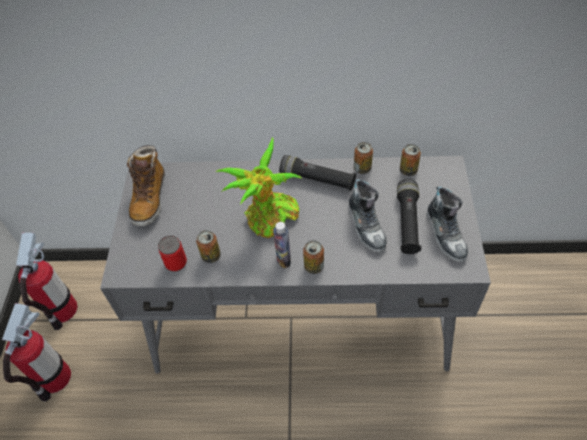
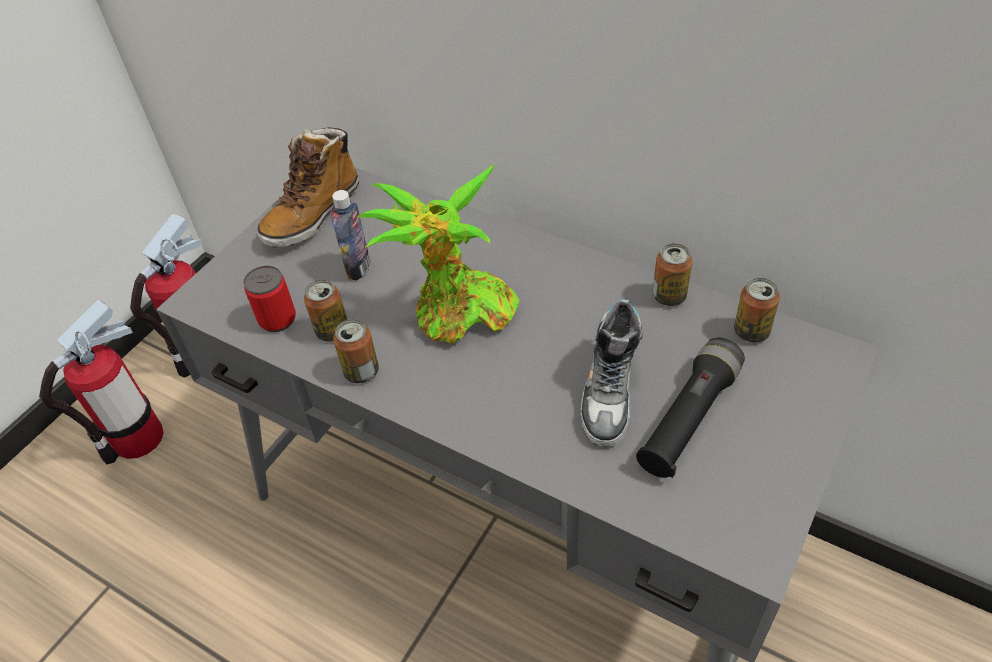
camera: 30 degrees right, 5 degrees down
(283, 259) = (434, 385): bottle -> bottle (358, 268)
(314, 266) = (473, 418): can -> can (361, 372)
(317, 180) = (579, 284): black flashlight -> none
(445, 234) = (748, 471): shoe -> none

